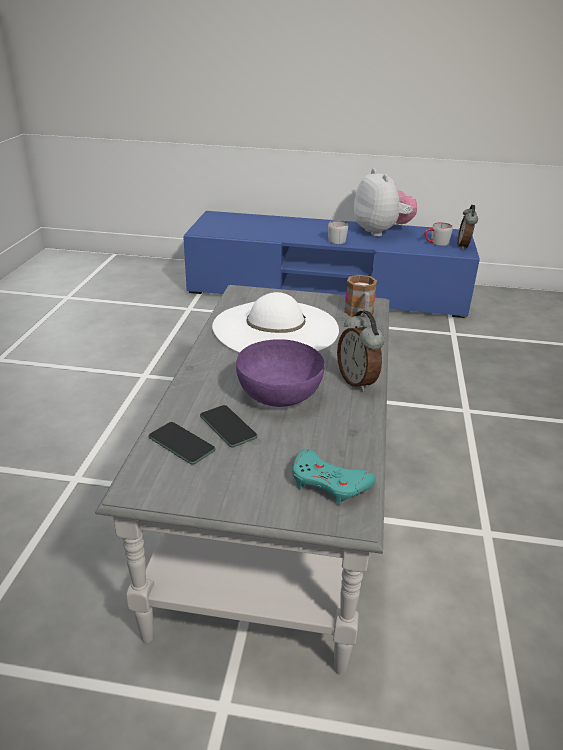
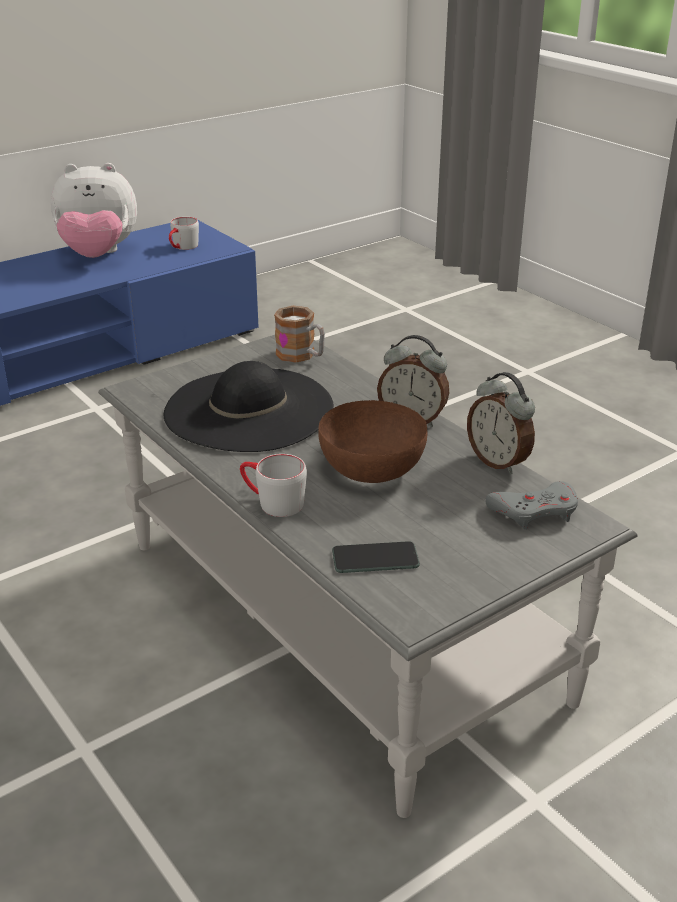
camera: 45 degrees left, 0 degrees up
(228, 426) = (384, 520): phone -> none
(275, 328) = (249, 409): white hat -> black hat
(280, 394) = (372, 467): purple bowl -> brown bowl
(329, 482) = (535, 511): turquoise game controller -> grey game controller
(335, 239) = (58, 286): grey mug -> grey mug (272, 502)
(381, 232) = (98, 255): plush toy -> plush toy turned 150 degrees clockwise
(464, 246) = (218, 240): alarm clock -> alarm clock (498, 462)

